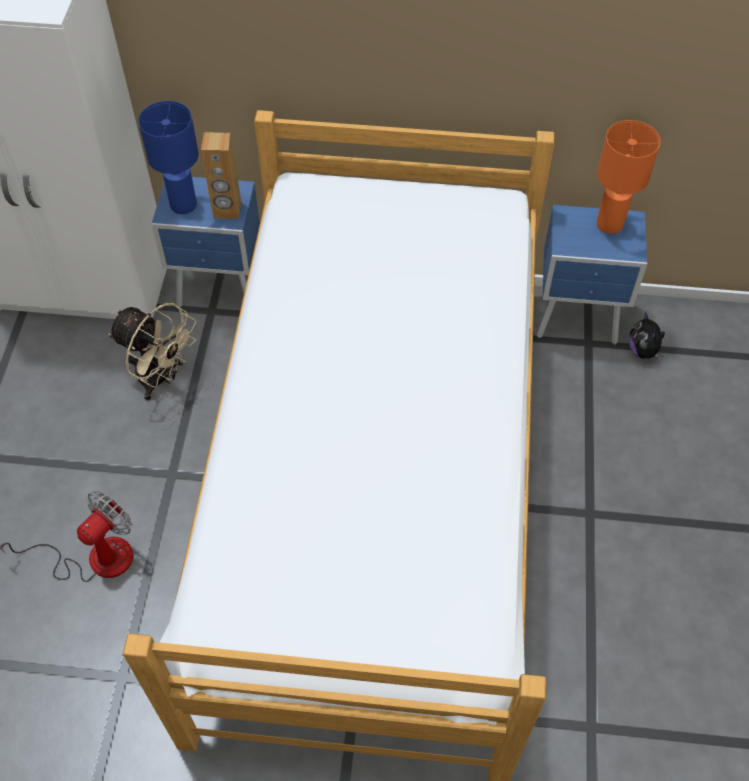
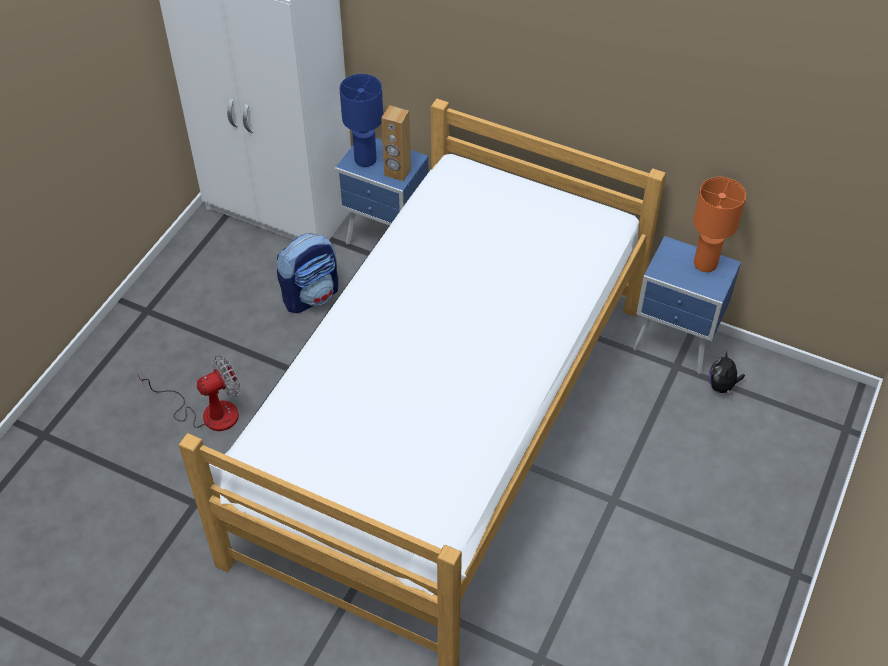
camera: 20 degrees right, 5 degrees down
(161, 378) = (311, 295): beige fan -> backpack

